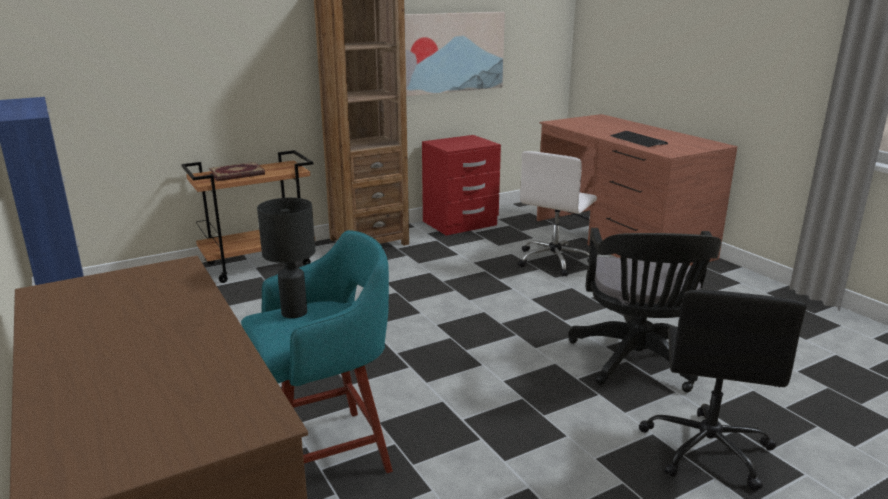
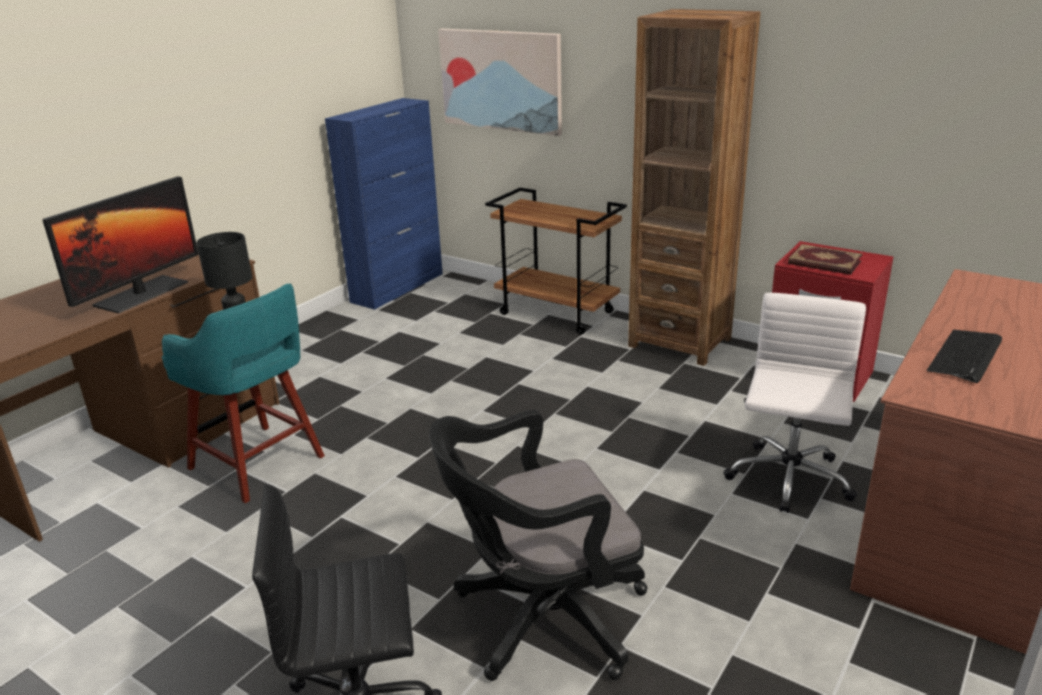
camera: 65 degrees right, 5 degrees up
(196, 315) = (141, 294): none -> monitor
(237, 174) = (543, 212): book -> book (824, 263)
(453, 52) = (877, 122): picture -> picture (501, 80)
(554, 261) = (788, 479): white office chair -> white office chair turned 105 degrees clockwise

